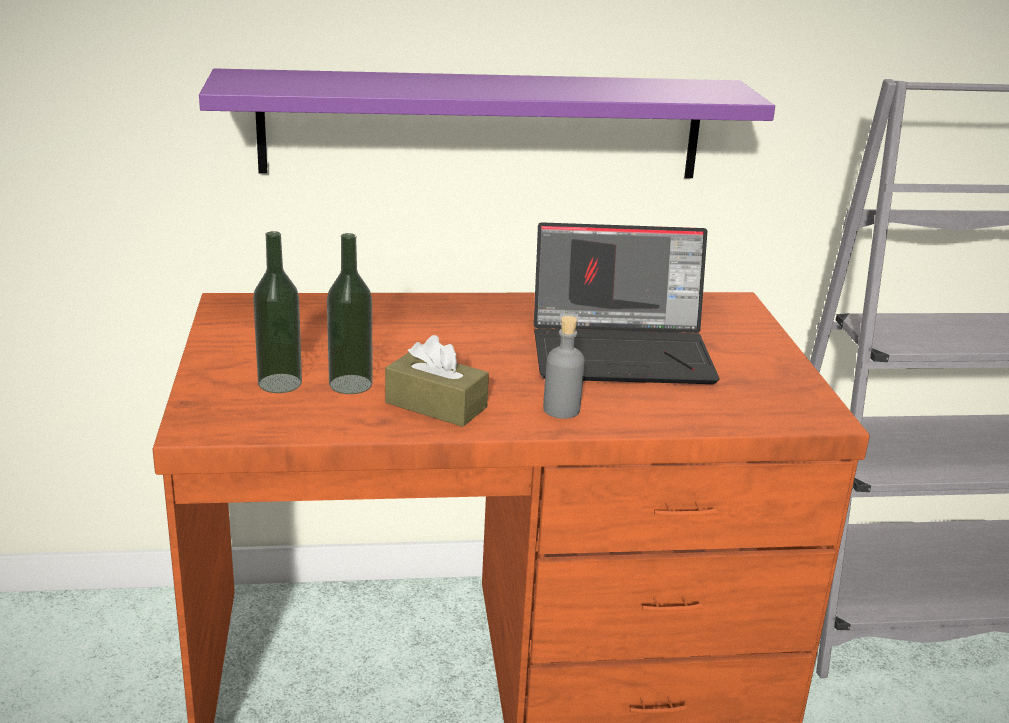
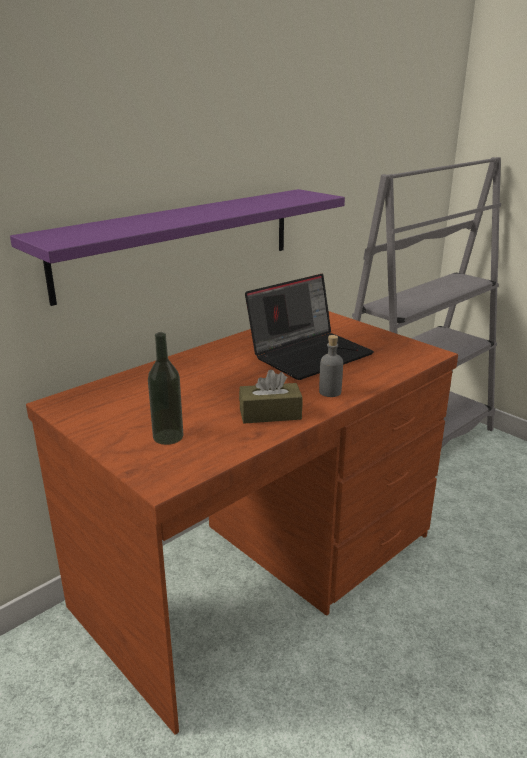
camera: 35 degrees left, 0 degrees up
(350, 384) = (208, 421): bottle -> none

